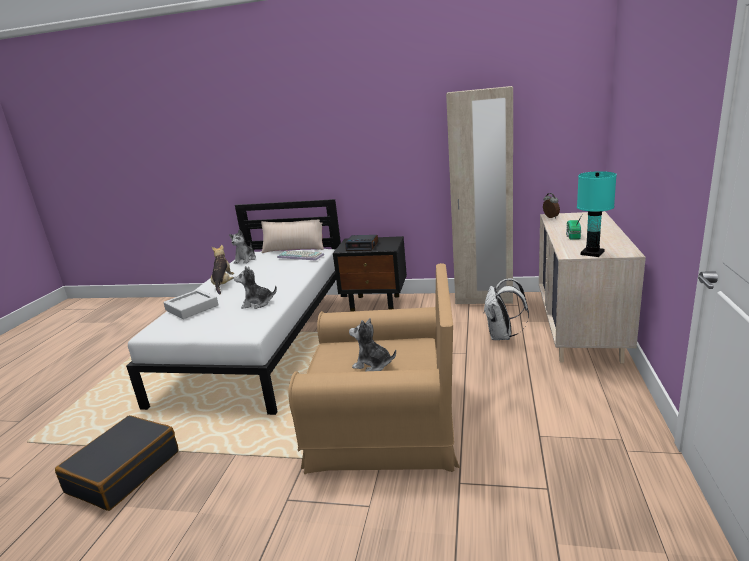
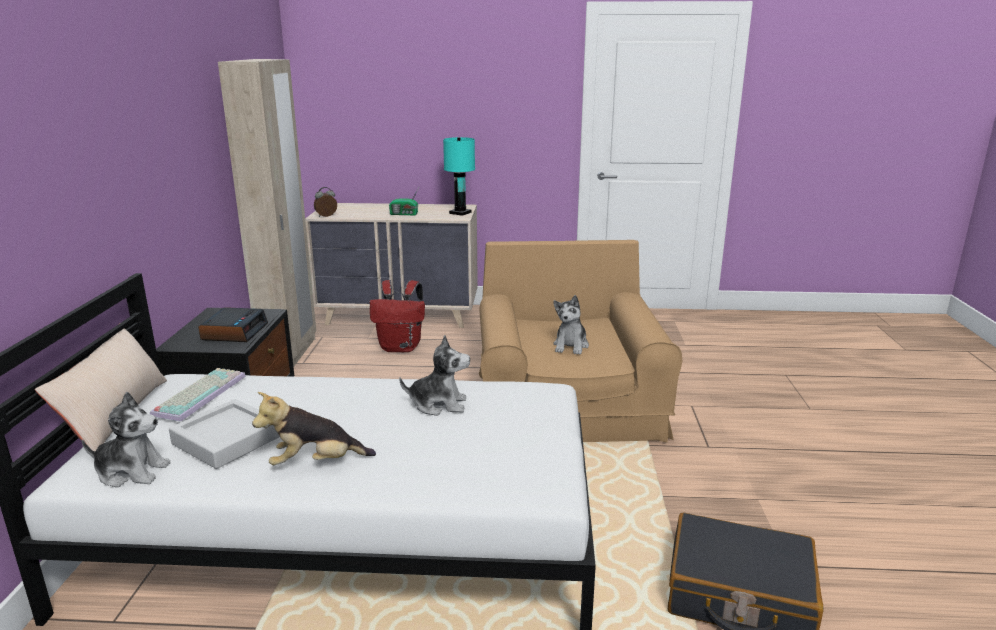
camera: 100 degrees left, 0 degrees up
(192, 308) = (442, 470): grey tray -> grey tray (227, 440)
(257, 303) = (439, 404): plush toy -> plush toy turned 75 degrees counterclockwise
(502, 336) = (401, 347): white backpack -> red backpack

